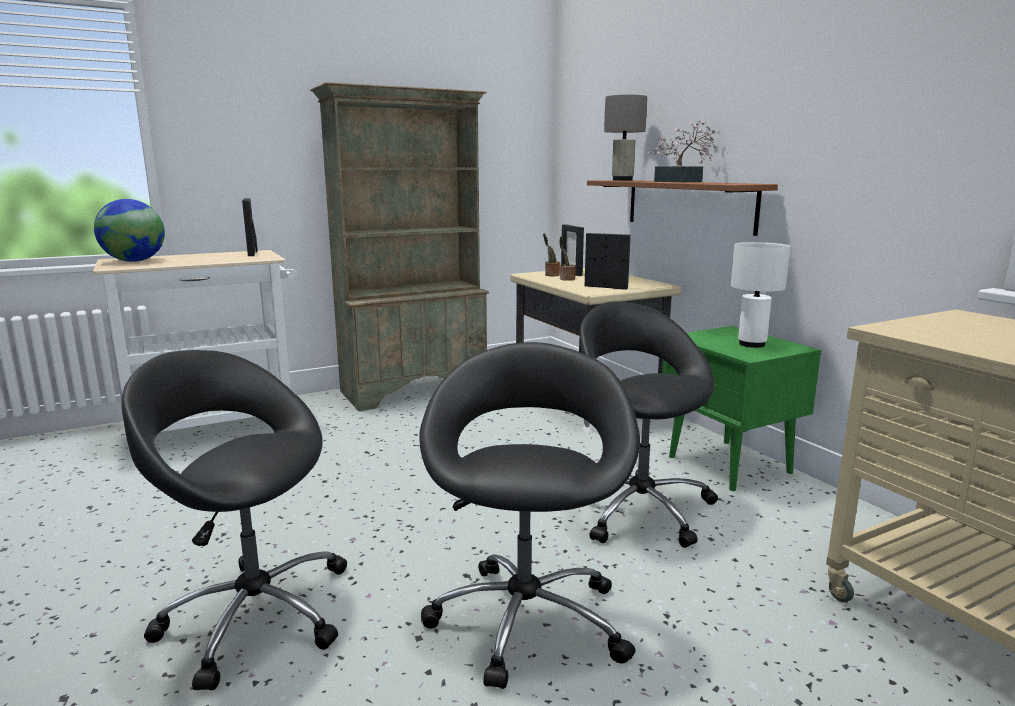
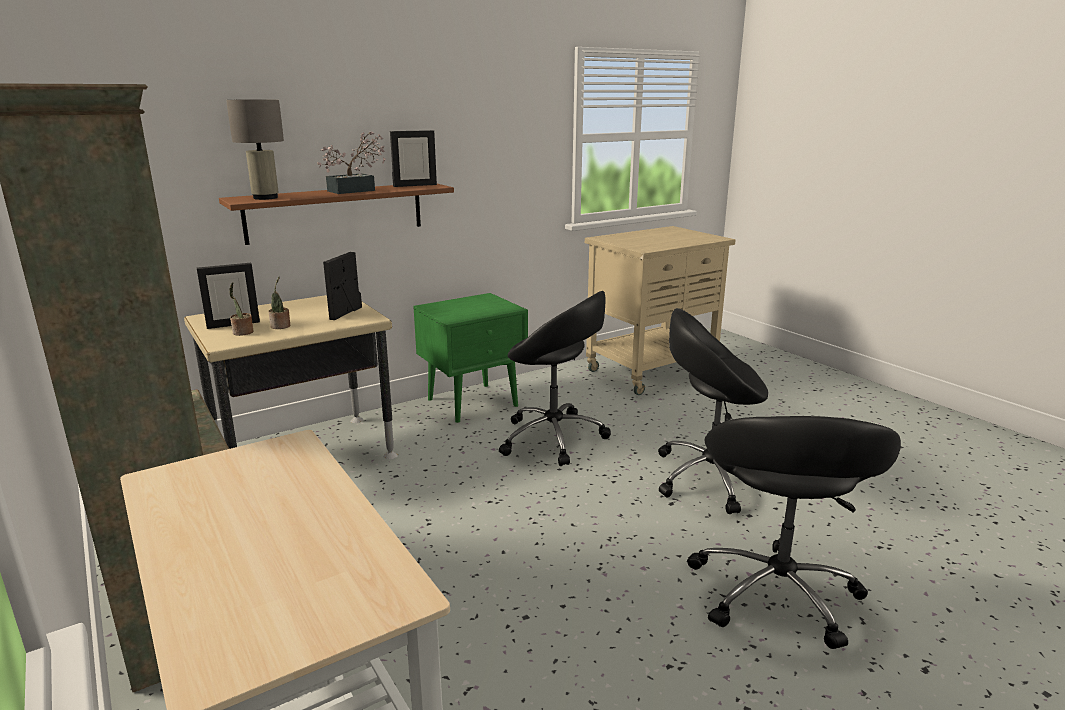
camera: 95 degrees left, 5 degrees up
(134, 261) = (282, 604): globe -> none
(253, 253) = (194, 478): picture frame -> picture frame (415, 185)
(639, 510) = (555, 438): black office chair -> black office chair turned 105 degrees counterclockwise
(752, 344) = (477, 305): white table lamp -> none

